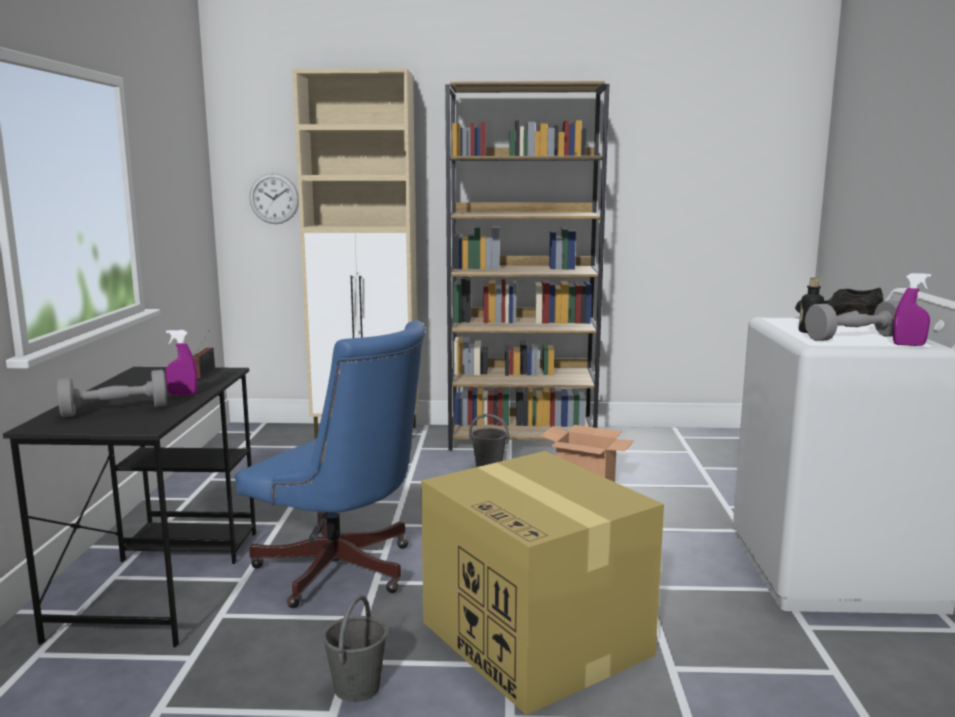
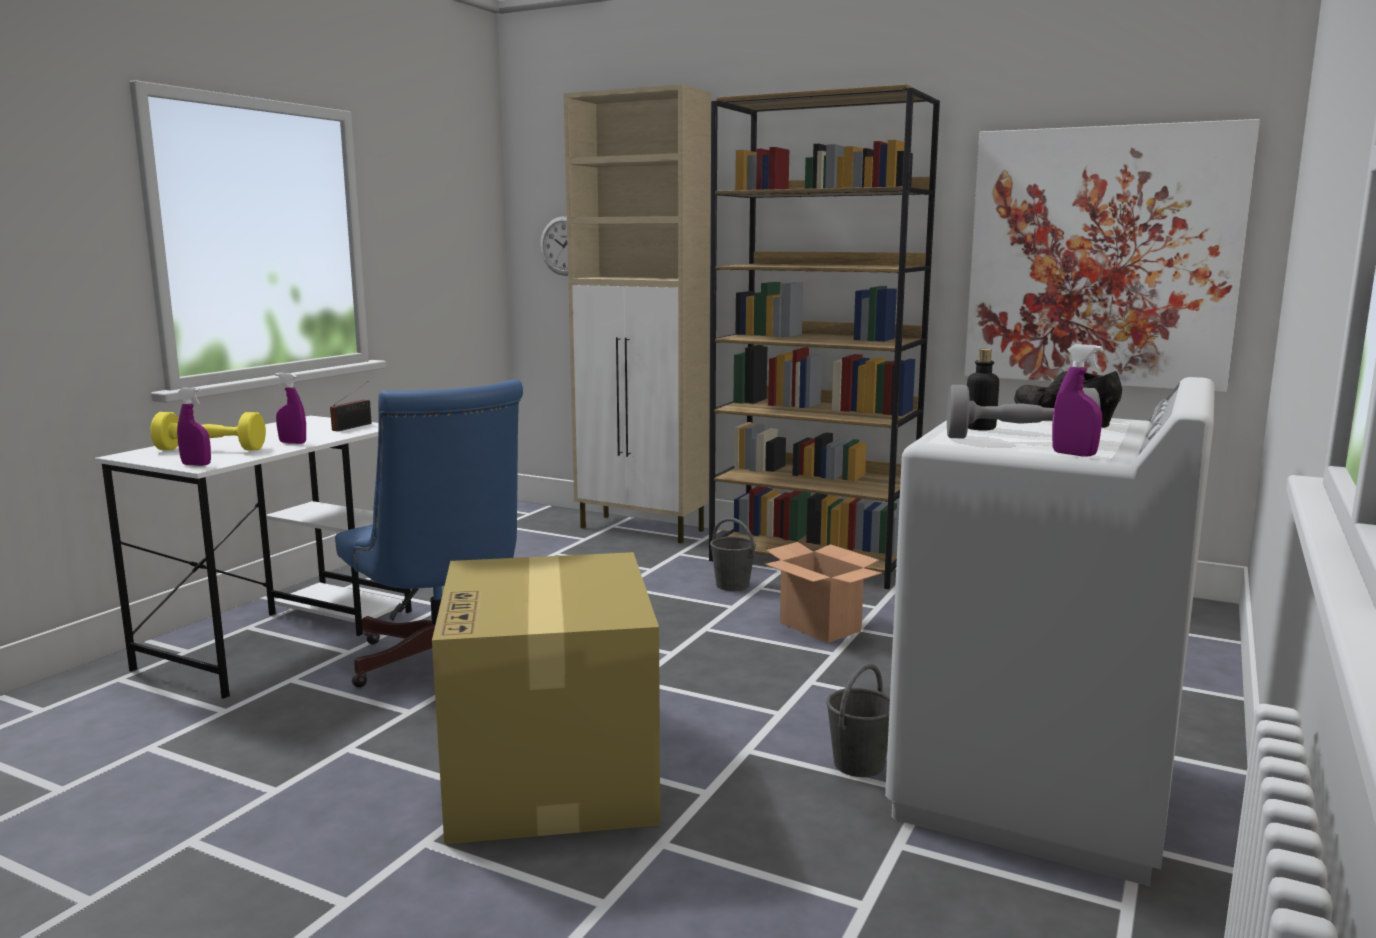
camera: 25 degrees right, 0 degrees up
(115, 411) = (211, 450): grey dumbbell -> yellow dumbbell
(137, 427) = (196, 464): none -> purple spray bottle
(162, 580) = (282, 638): black desk -> white desk
(357, 687) = (324, 773): grey bucket -> grey bucket (859, 764)
(710, 205) = (1100, 258): none -> picture

